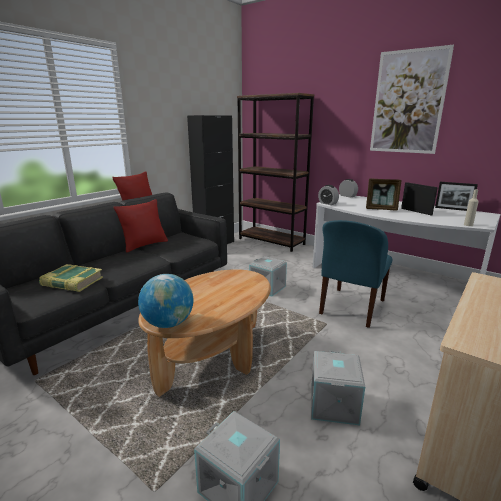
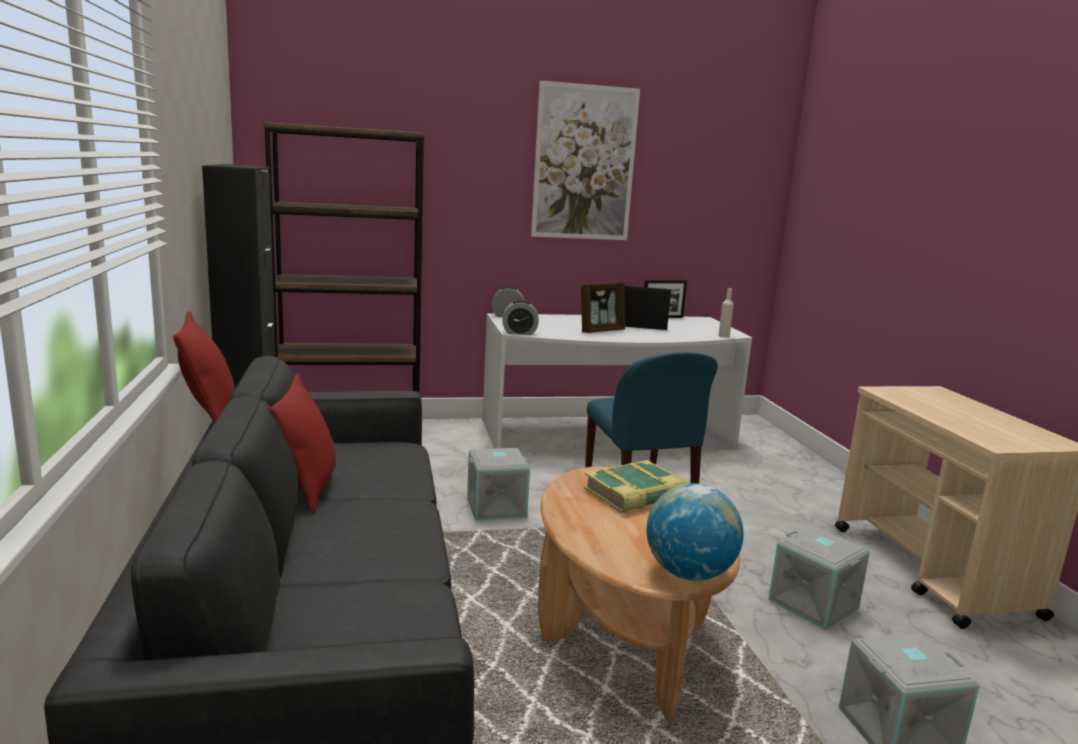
camera: 50 degrees left, 5 degrees down
(72, 282) = (377, 603): book -> book (636, 495)

